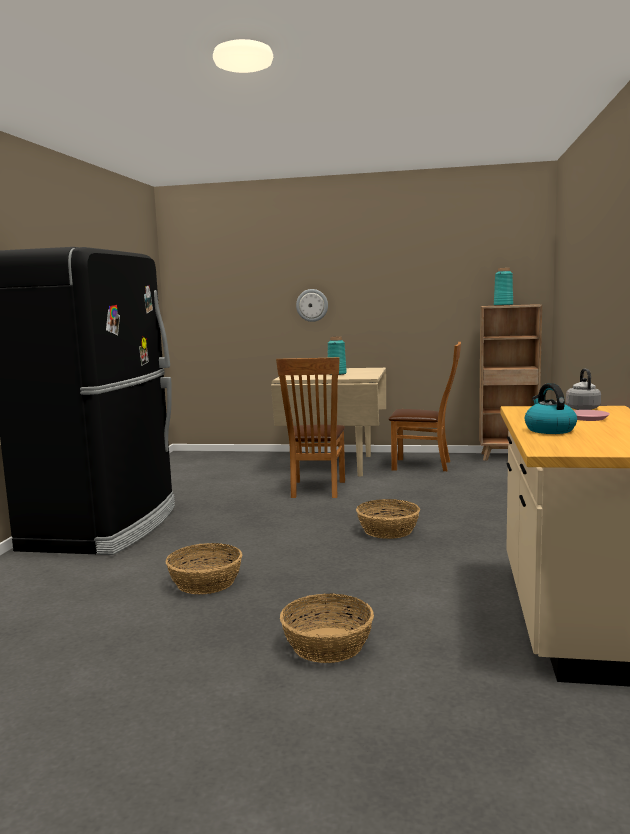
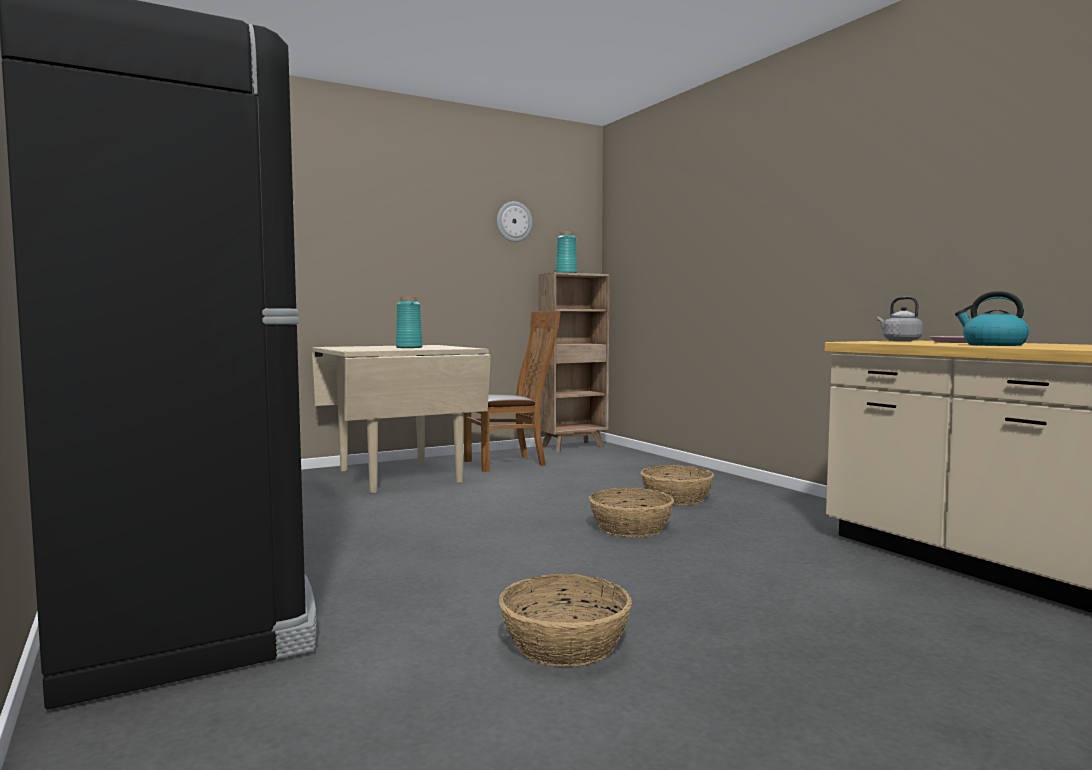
camera: 40 degrees left, 5 degrees down
(312, 305) = (335, 259): wall clock -> wall clock (514, 222)
(316, 490) = (442, 504): brown chair -> none
(328, 644) = (893, 664): basket -> basket (676, 498)

